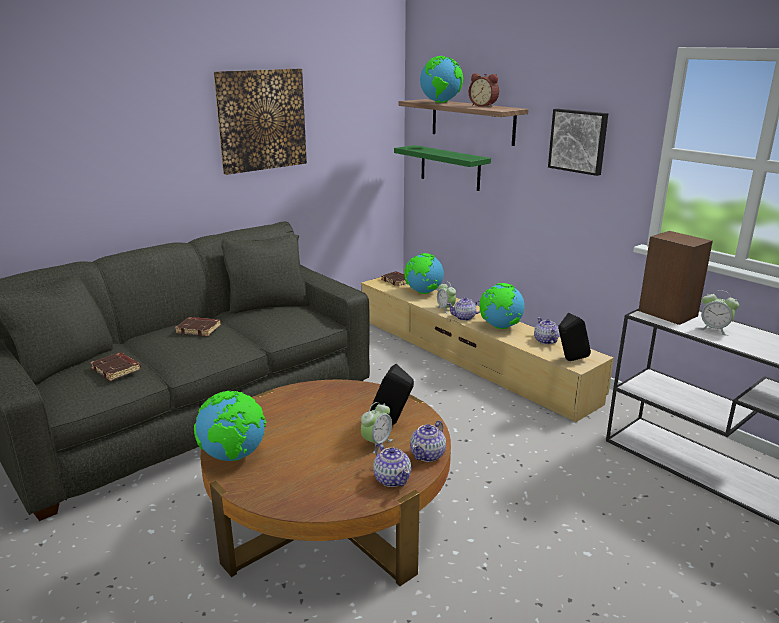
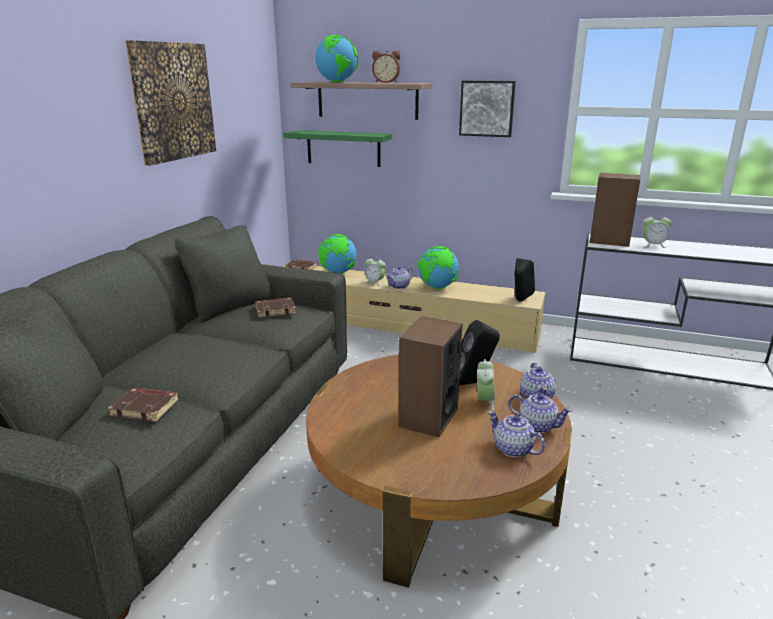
camera: 30 degrees left, 0 degrees up
(199, 329) = (190, 344): brown book -> brown book (276, 310)
(234, 456) = (373, 456): globe -> none
(313, 441) = (428, 417): none -> speaker
(545, 341) = (484, 291): teapot -> teapot (513, 449)

